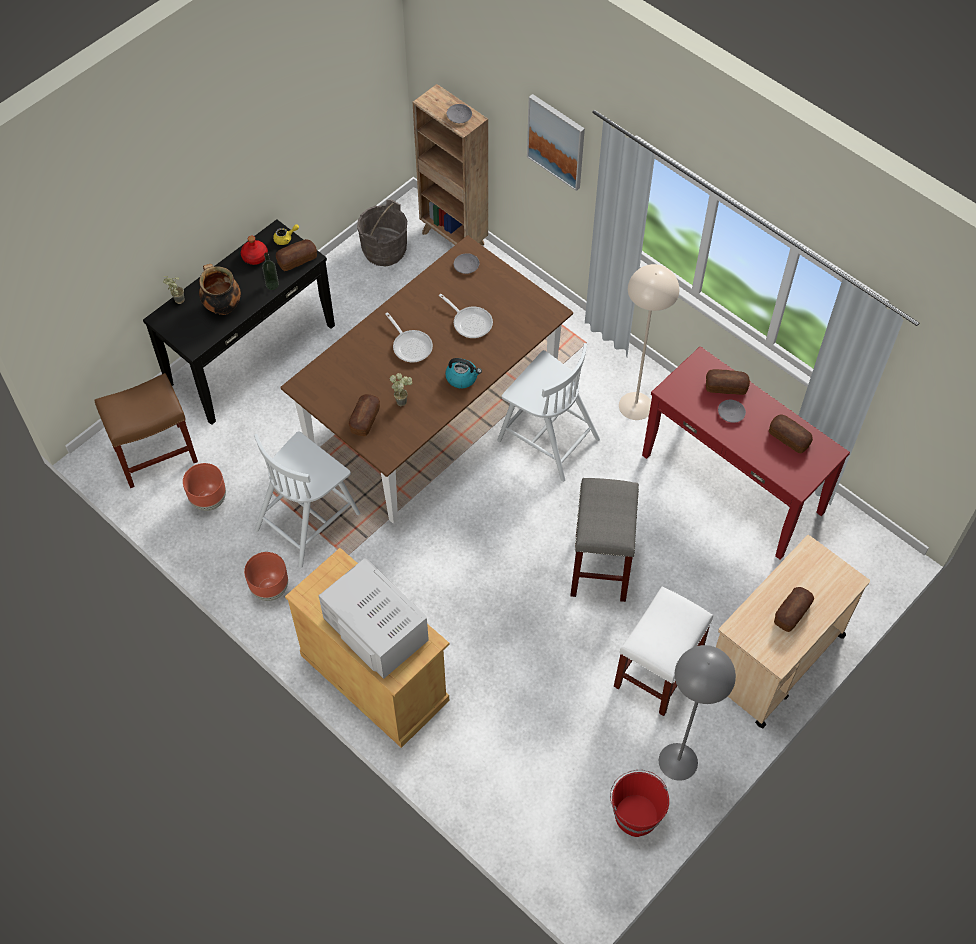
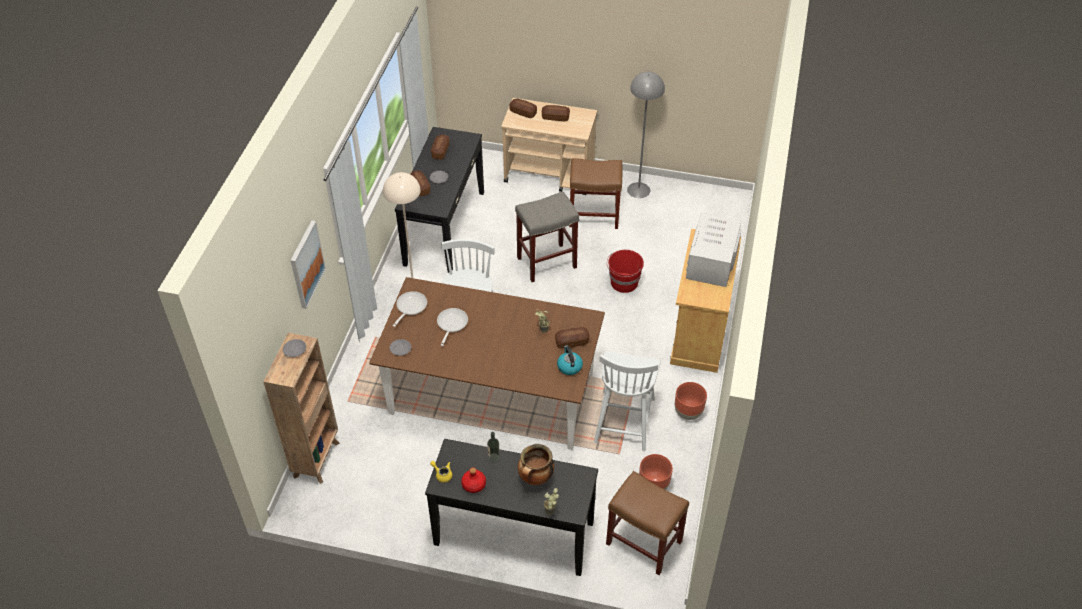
camera: 120 degrees left, 10 degrees down
(297, 260) = (459, 455): bread -> bread (523, 112)
(308, 520) = (624, 419): white chair -> white chair turned 90 degrees clockwise
(384, 250) = (354, 499): grey bucket -> none
(410, 345) = (493, 347): frying pan -> frying pan (410, 307)
(462, 378) = (501, 308): kettle -> kettle (569, 366)
(635, 814) = (680, 195): red bucket -> red bucket (624, 283)
(657, 672) = (594, 215): white stool -> brown stool
(732, 483) = (444, 228): red console table -> black console table

